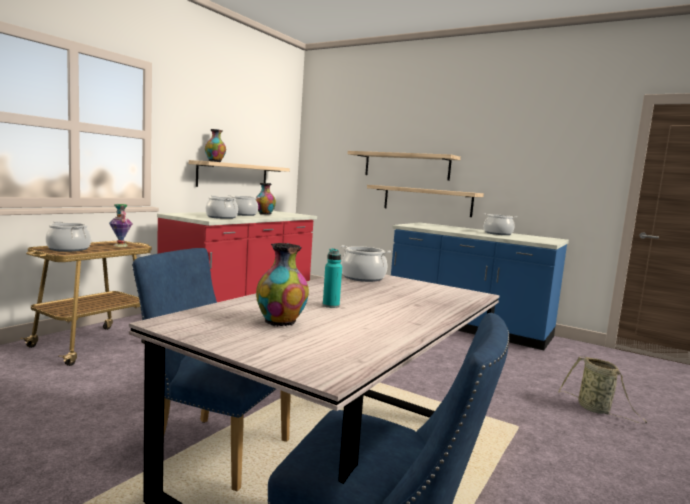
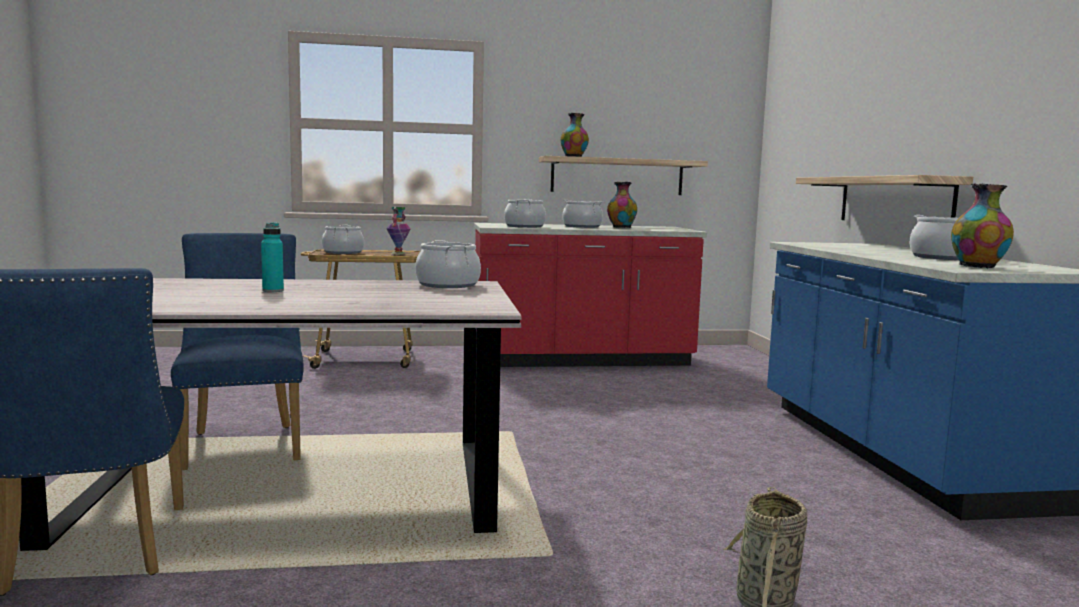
camera: 50 degrees right, 0 degrees up
(281, 322) = (173, 290): vase -> vase (978, 267)
(406, 166) = (870, 138): shelf -> none

